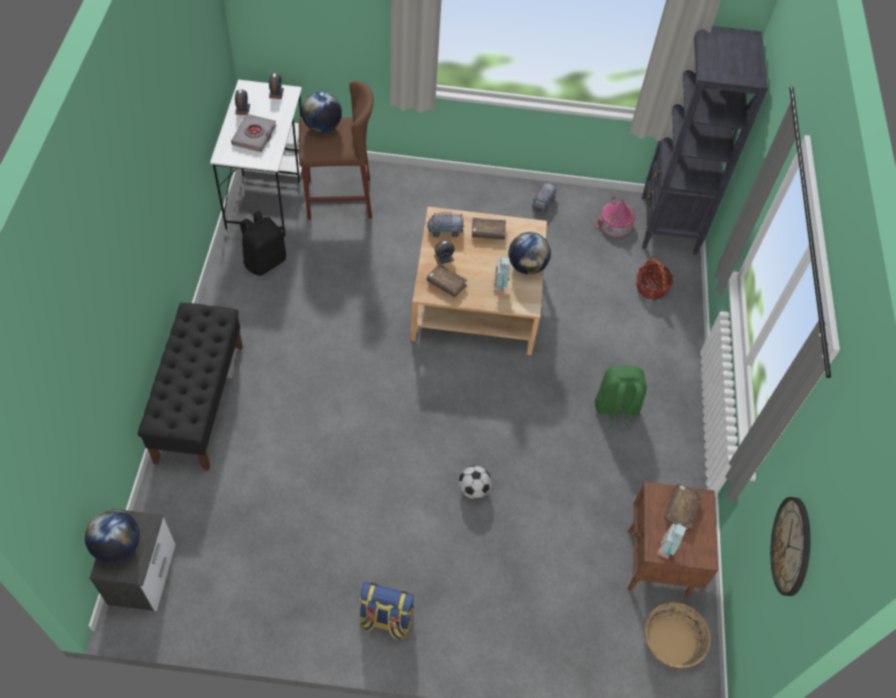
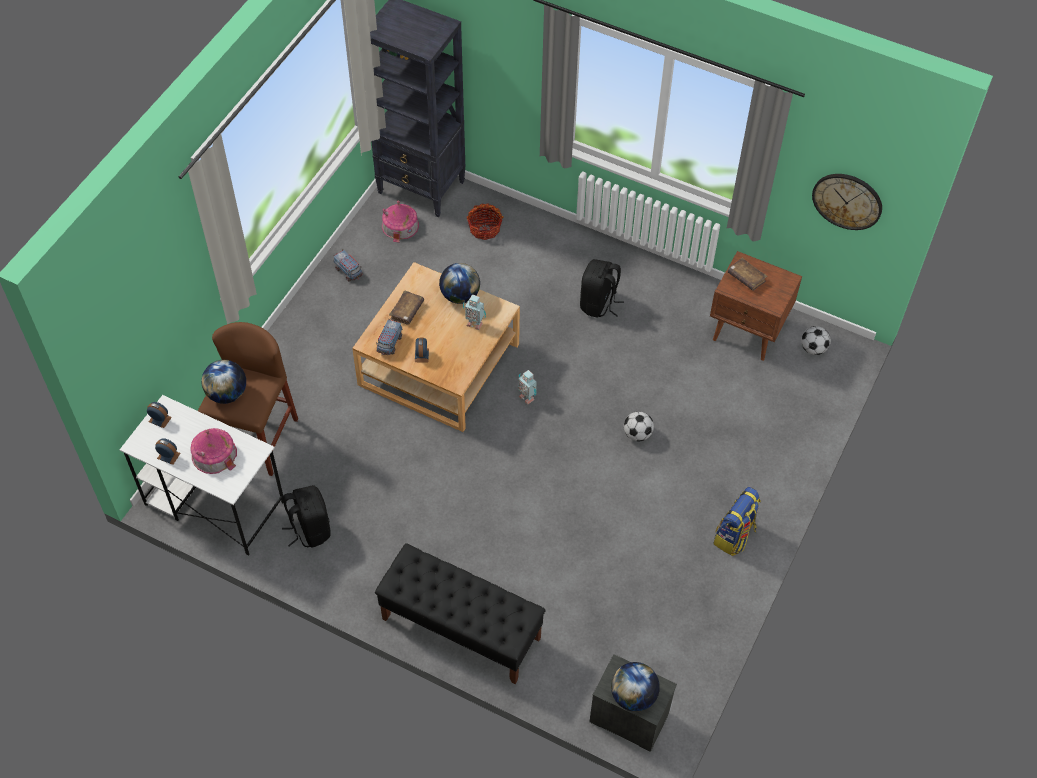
camera: 65 degrees left, 0 degrees up
(254, 135) = (214, 454): grey book -> toy house
(446, 284) = (453, 363): brown book -> none
(616, 408) = (598, 304): green backpack -> black backpack
(666, 549) = (776, 300): toy robot -> toy robot (527, 397)
(672, 642) = (813, 349): basket -> football

